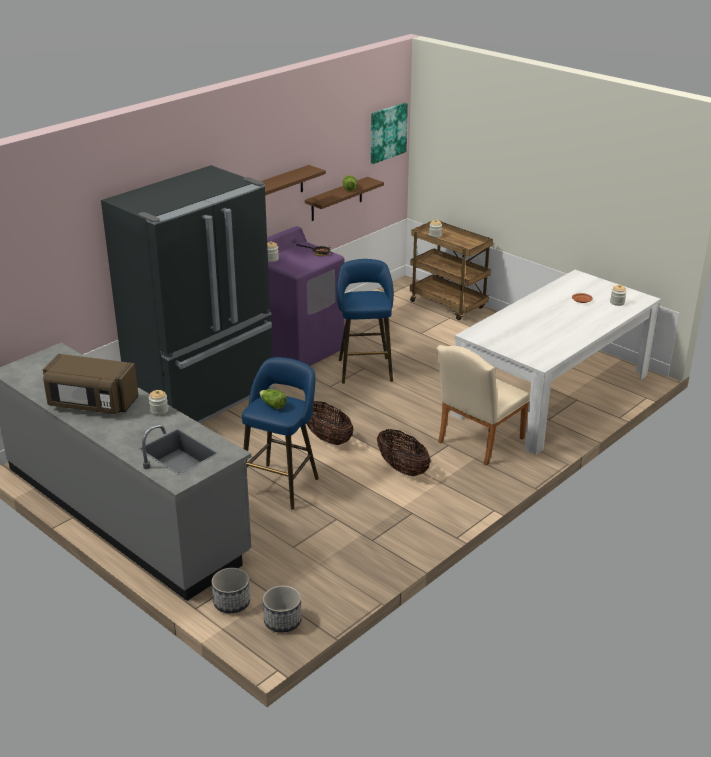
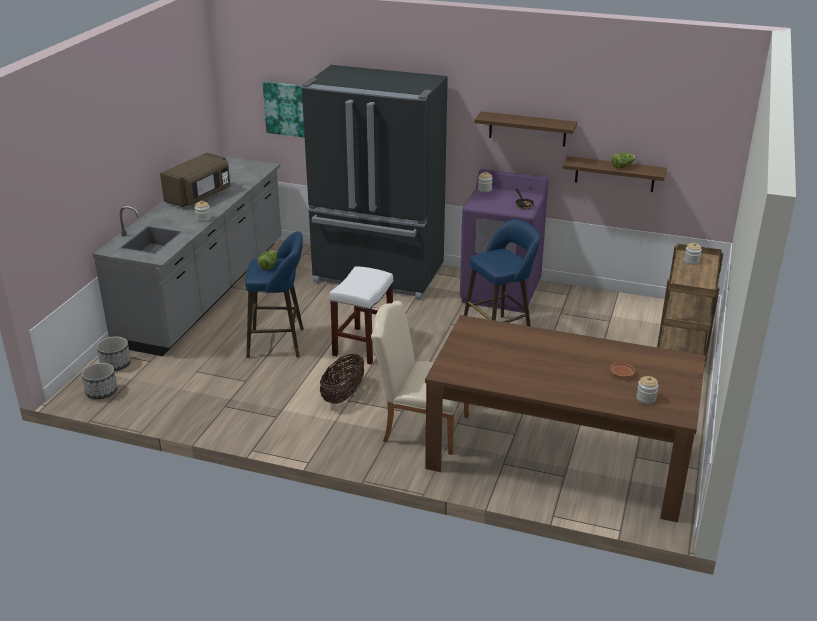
camera: 65 degrees right, 0 degrees up
(92, 404) = (199, 196): brown microwave -> brown microwave turned 135 degrees counterclockwise
(327, 438) = (363, 345): basket -> white stool
(387, 132) = (708, 129): picture -> picture (289, 109)
(552, 394) = (558, 456): white dining table -> brown dining table

